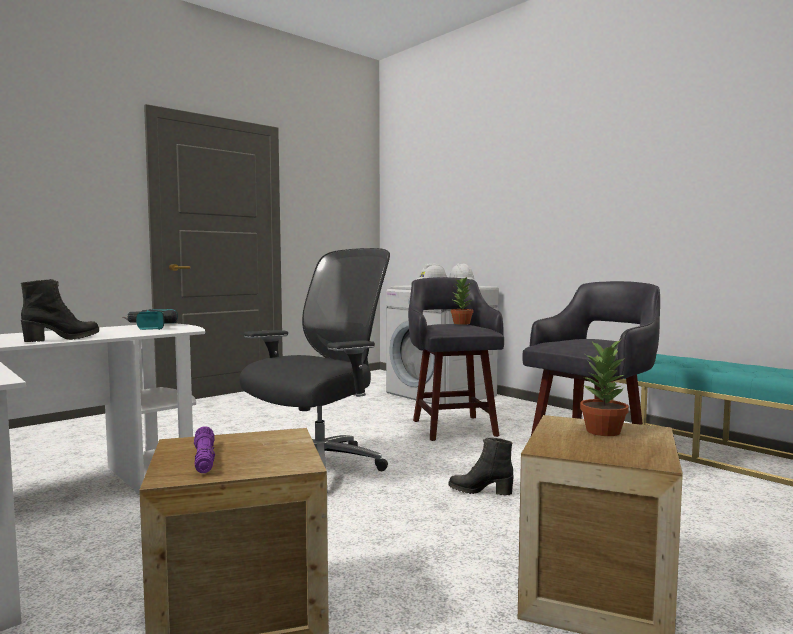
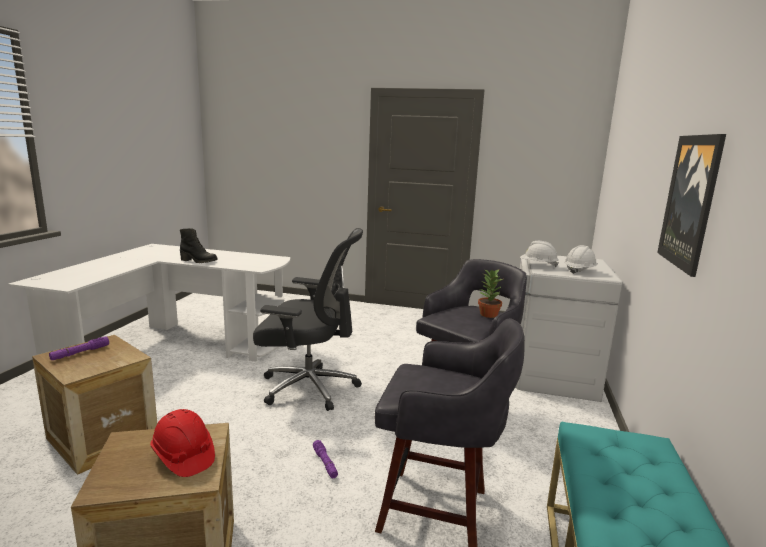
camera: 55 degrees right, 10 degrees up
(149, 327) = (262, 260): power drill -> none
(480, 491) = (325, 463): black boot -> purple flashlight
(592, 201) = (691, 201): none -> picture
(603, 431) = (183, 456): potted plant -> red hard hat

